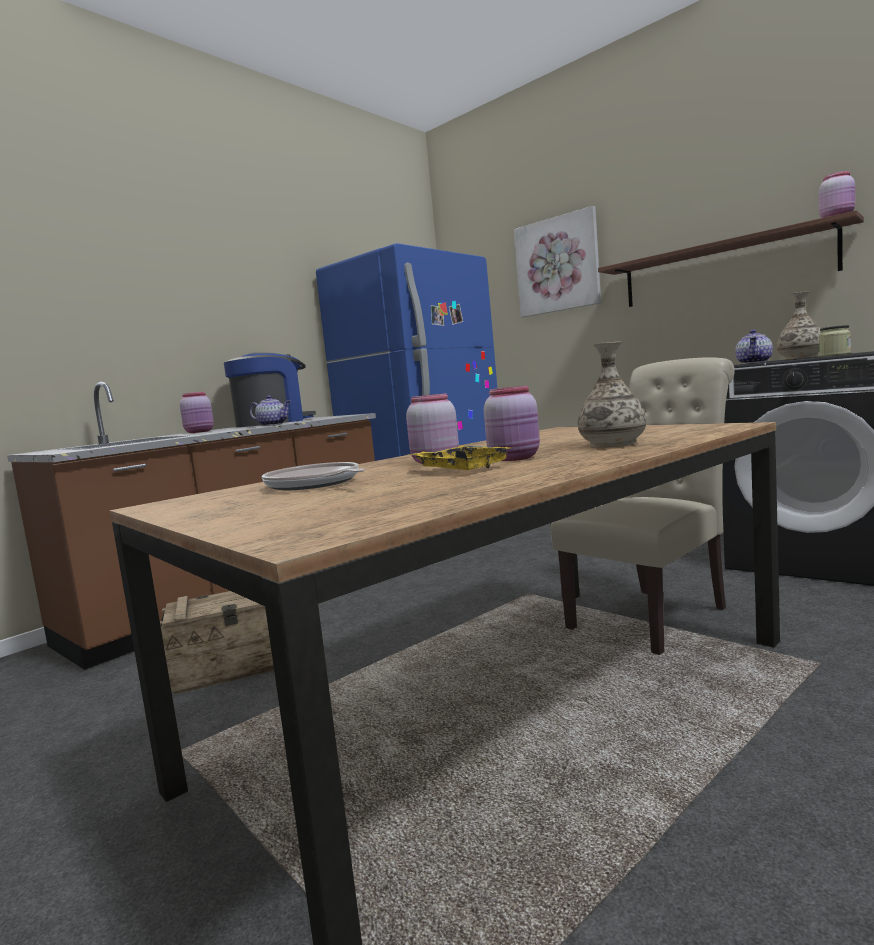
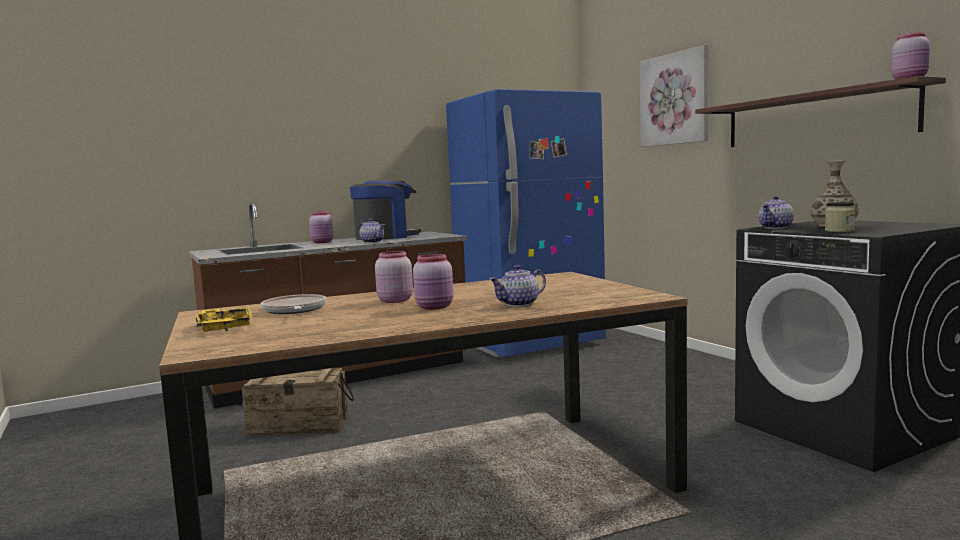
camera: 20 degrees right, 0 degrees up
(461, 469) = (383, 312): yellow tray -> yellow tray (224, 327)
(613, 444) = (519, 304): vase -> teapot
(655, 615) = (618, 449): beige chair -> none

